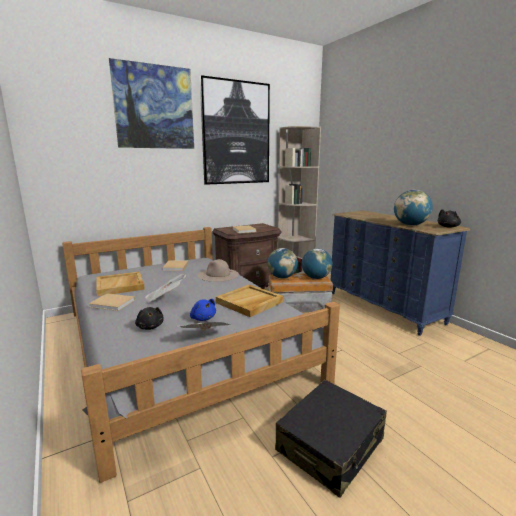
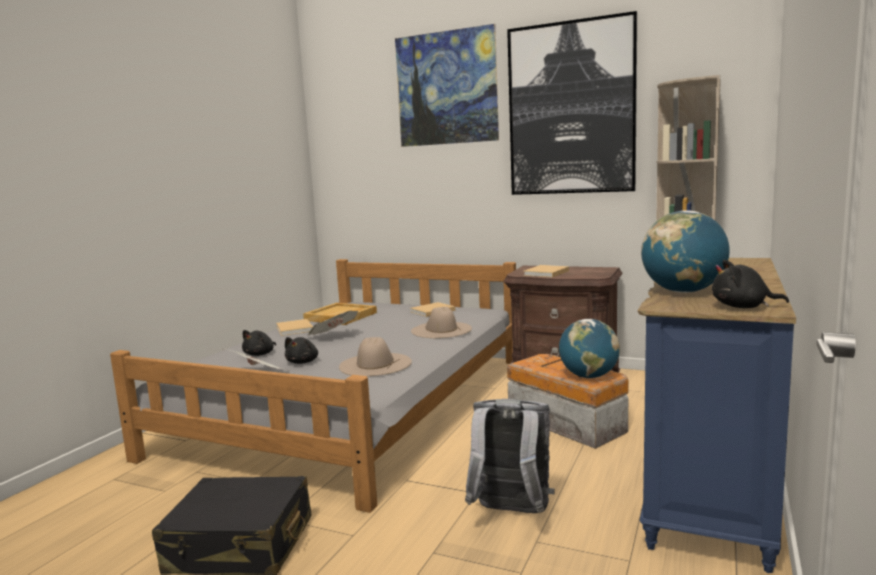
camera: 55 degrees right, 5 degrees down
(202, 318) = (303, 362): blue plush toy -> black plush toy
(249, 302) = (375, 364): beige tray -> beige hat
(282, 277) = (543, 361): globe -> none
(370, 349) = (511, 513): none -> grey backpack

